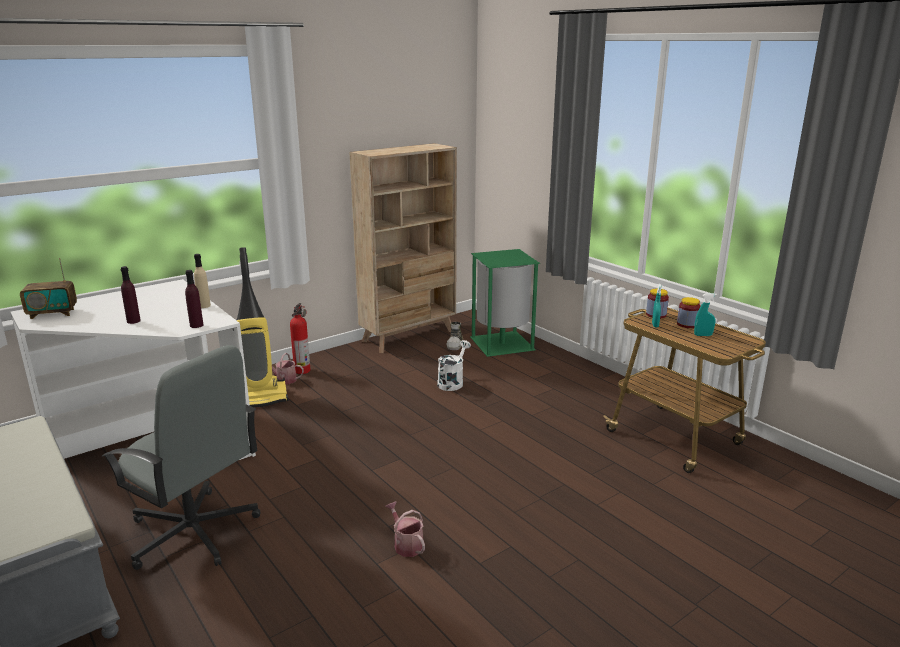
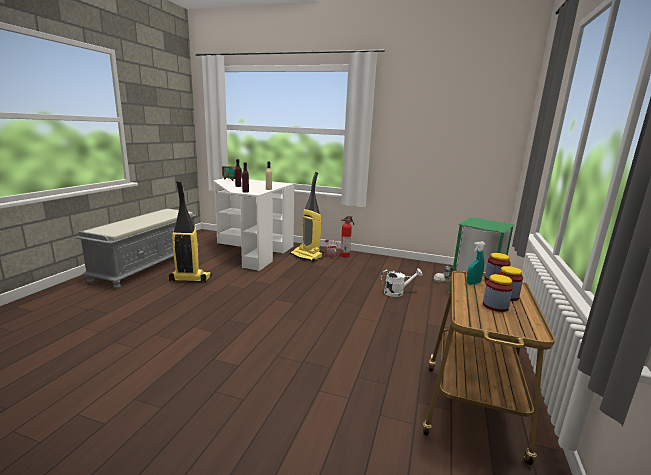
camera: 55 degrees right, 5 degrees down
(193, 533) = (190, 279): grey office chair -> vacuum cleaner
(406, 544) = (215, 329): watering can -> none
(409, 336) = (426, 266): beige bookcase -> none
(703, 335) = (495, 306): turquoise spray bottle -> jar

